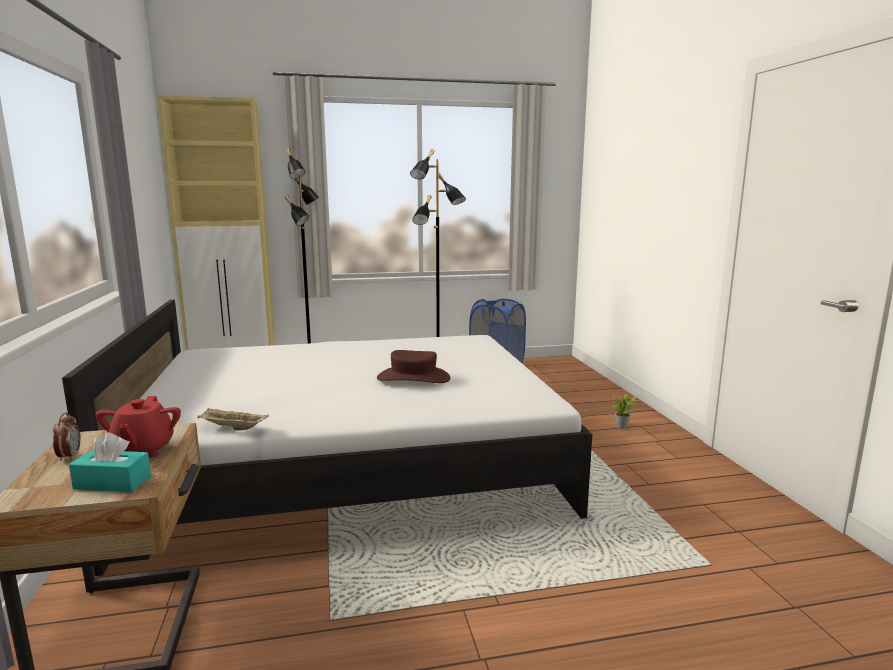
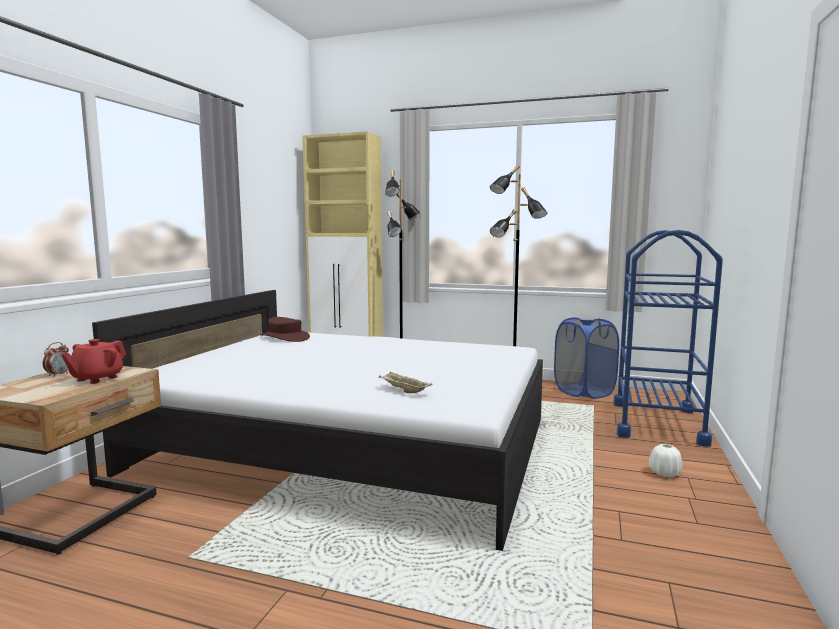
camera: 30 degrees right, 5 degrees down
(113, 483) = (43, 393): turquoise tissue box -> none
(232, 428) = (201, 382): beige tray -> beige tray (404, 391)
(413, 378) = (392, 370): brown hat -> brown hat (285, 337)
(577, 386) = (657, 423): none -> blue cart
(623, 426) = (664, 473): potted plant -> white vase

